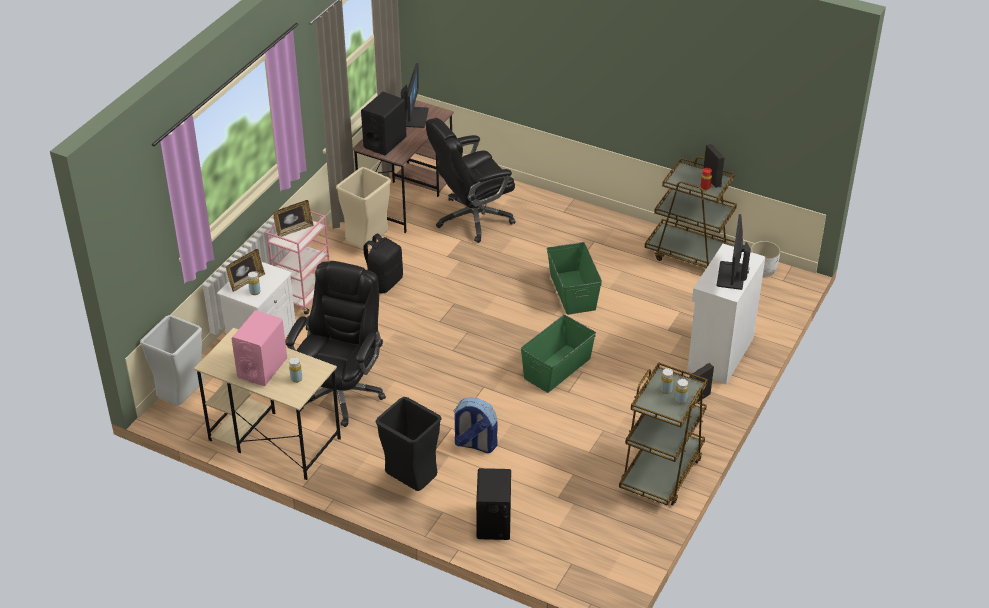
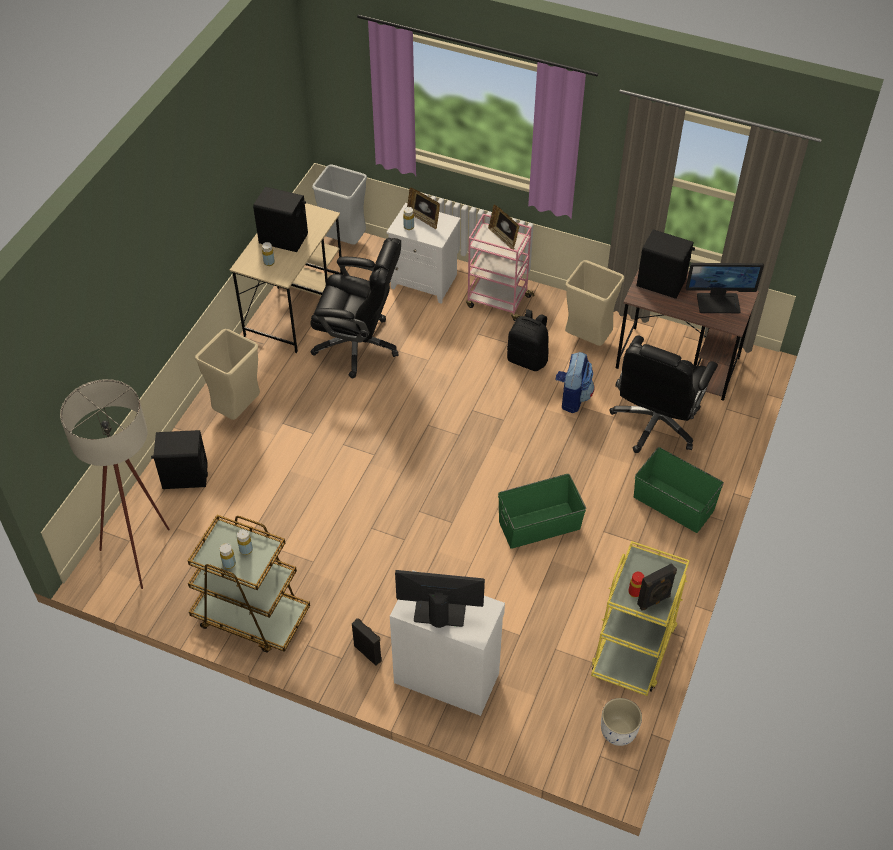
camera: 85 degrees right, 10 degrees up
(262, 368) = (284, 239): pink speaker -> black speaker
(411, 483) = (238, 409): black trash can -> beige trash can
(472, 218) = (655, 423): black office chair -> black office chair turned 120 degrees counterclockwise
(475, 444) = (290, 453): backpack -> backpack (572, 397)
(556, 368) = (408, 516): green storage box -> green storage box (673, 503)
(584, 551) = (144, 550): none -> beige floor lamp
(691, 254) = (633, 647): brown cart -> yellow cart

